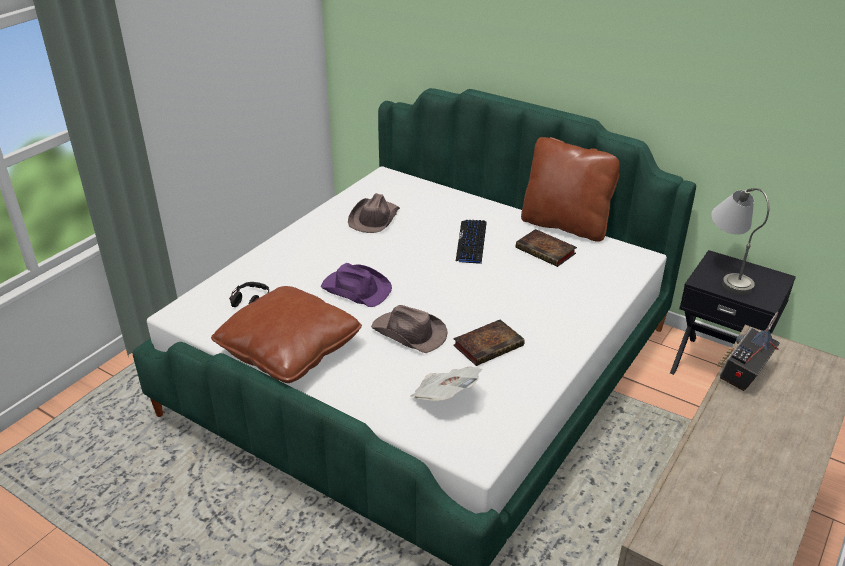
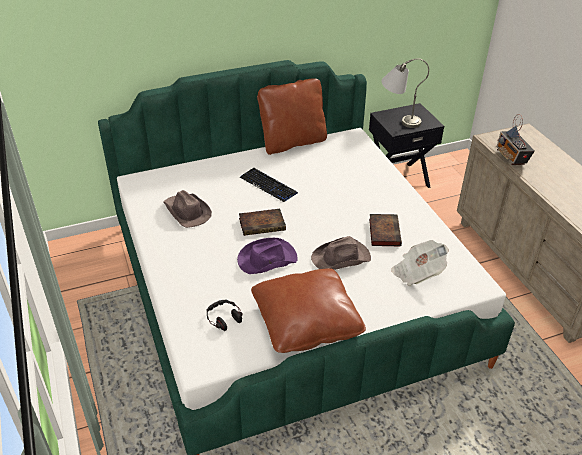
camera: 55 degrees left, 5 degrees up
(547, 251) = (312, 163): book -> book (263, 224)

